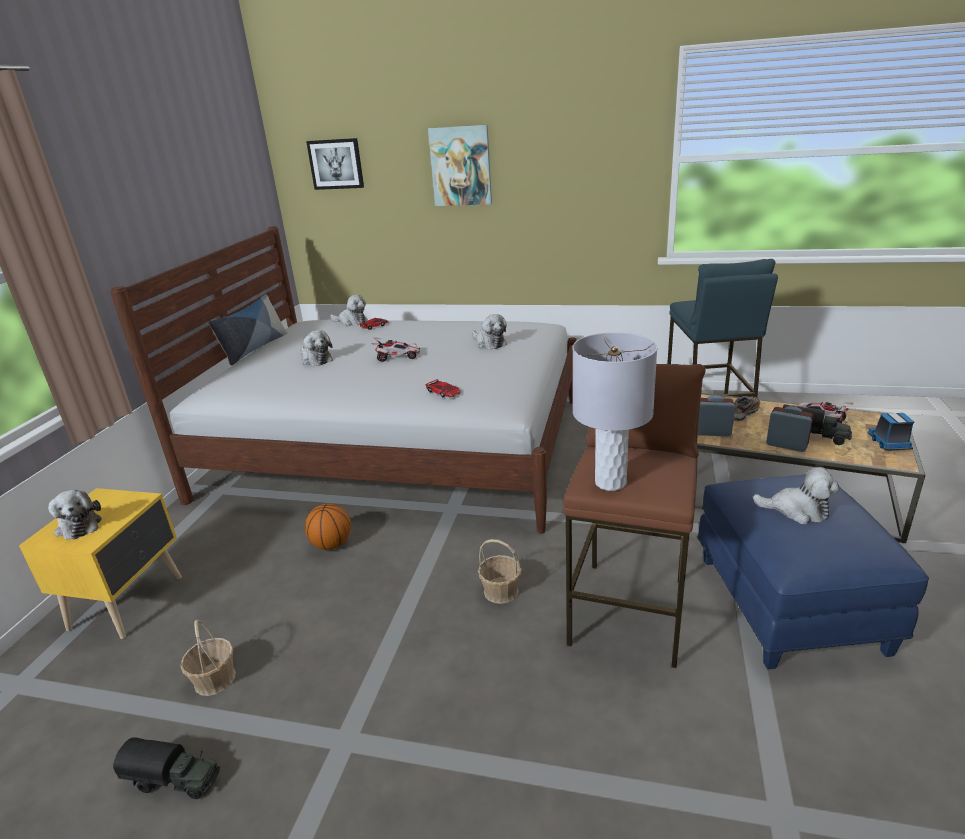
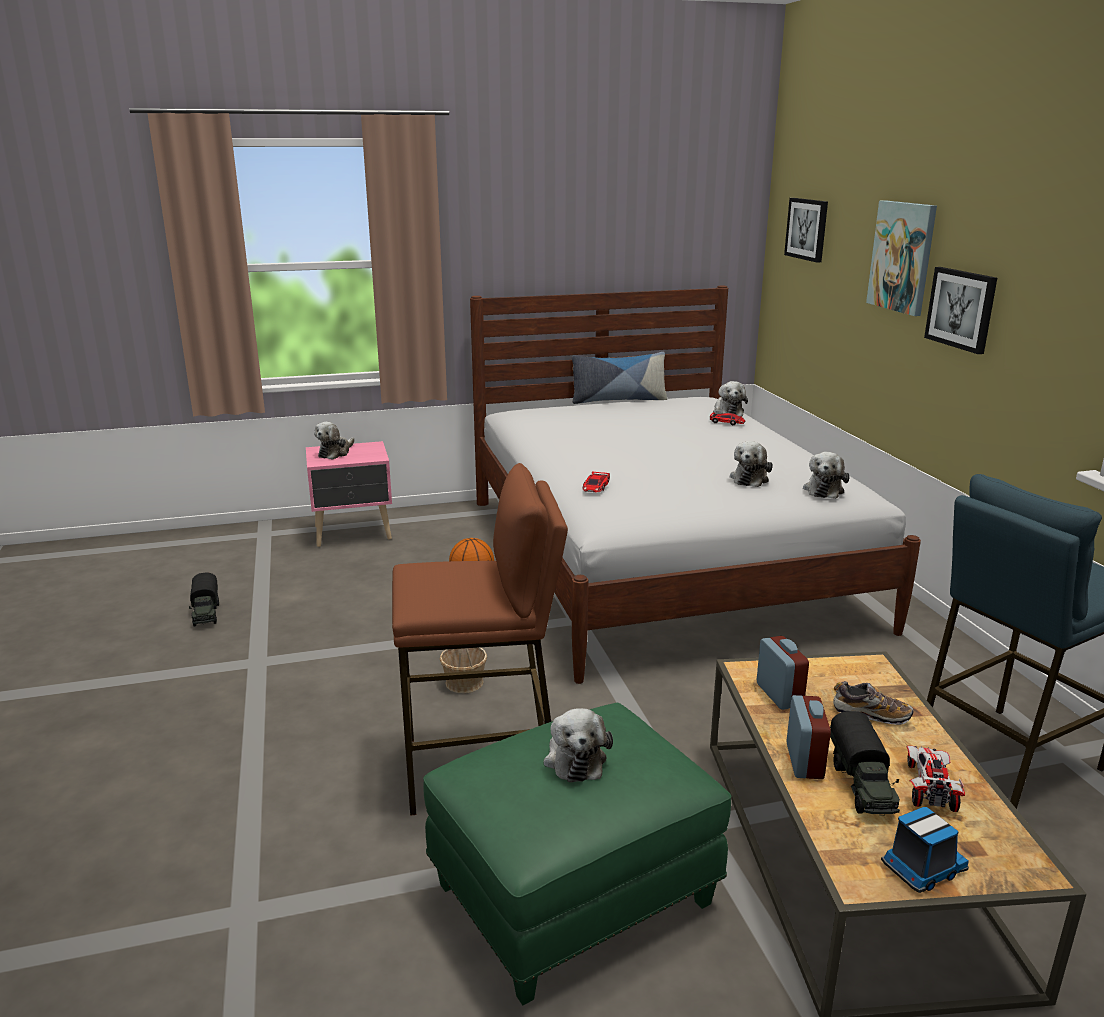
camera: 60 degrees right, 5 degrees down
(130, 602) = (354, 533): yellow nightstand -> pink nightstand
(214, 679) = (294, 592): basket -> none
(316, 359) = (612, 424): plush toy -> plush toy (824, 489)
(397, 357) = (656, 449): toy car -> none
(531, 190) = (961, 309): none -> picture
(610, 482) = (421, 574): grey table lamp -> none
(786, 602) = (574, 892): blue ottoman -> green ottoman

